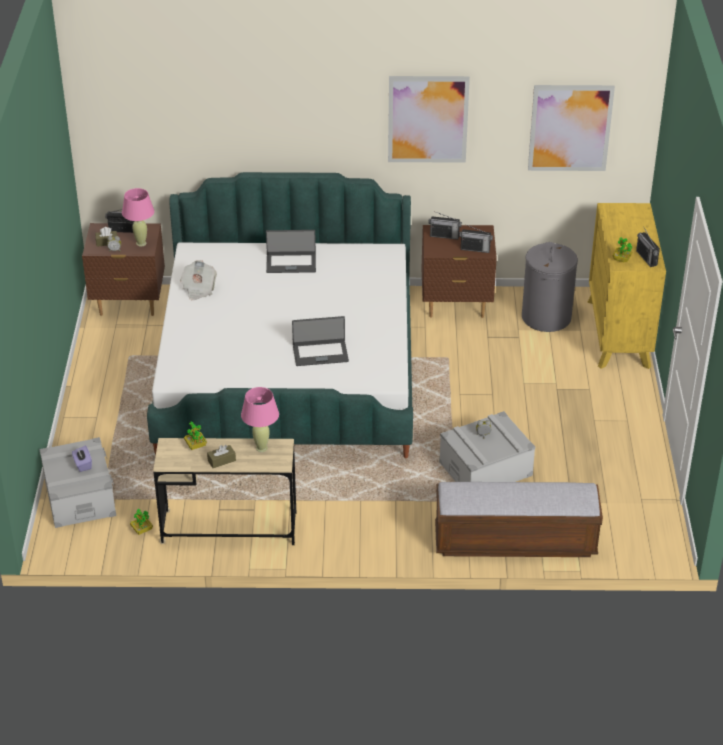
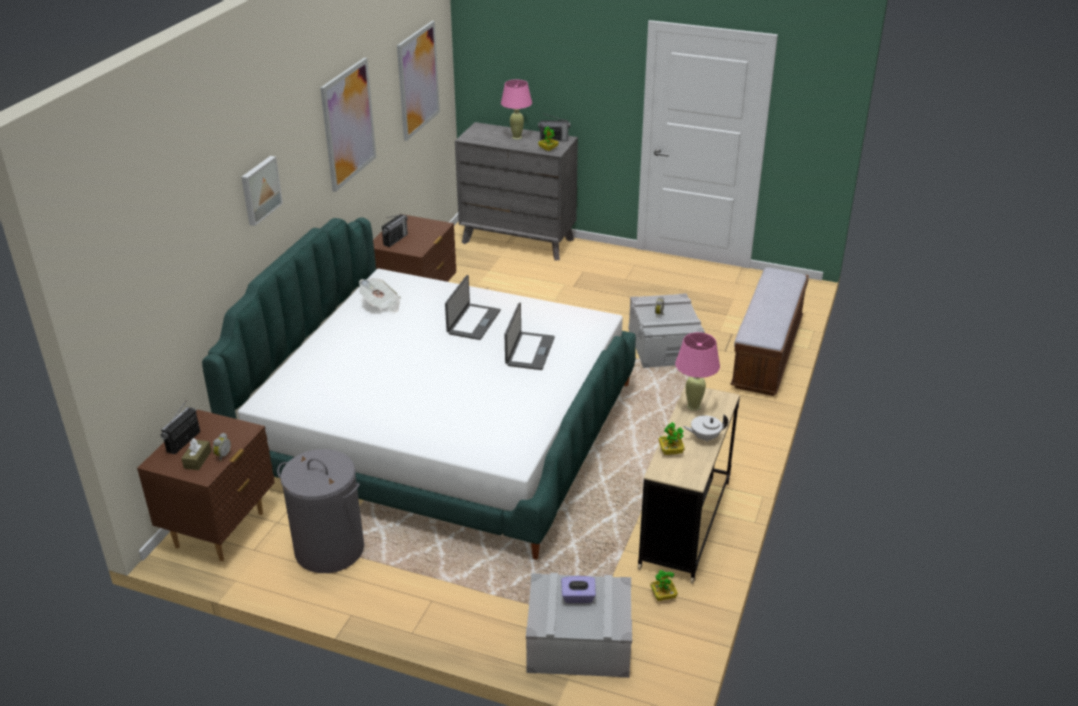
camera: 70 degrees left, 5 degrees down
(141, 243) = (227, 431): pink table lamp -> pink table lamp (516, 137)
(198, 289) = (350, 410): newspaper -> newspaper (381, 305)
(221, 460) = (704, 437): brown tissue box -> white teapot
(281, 117) = (259, 190): none -> picture
(291, 263) = (353, 339): laptop -> laptop (473, 322)
(475, 249) = (431, 229): radio -> none
(546, 317) = (469, 267): grey laundry basket -> grey laundry basket (329, 549)
(618, 333) = (518, 241): yellow dresser -> grey dresser

